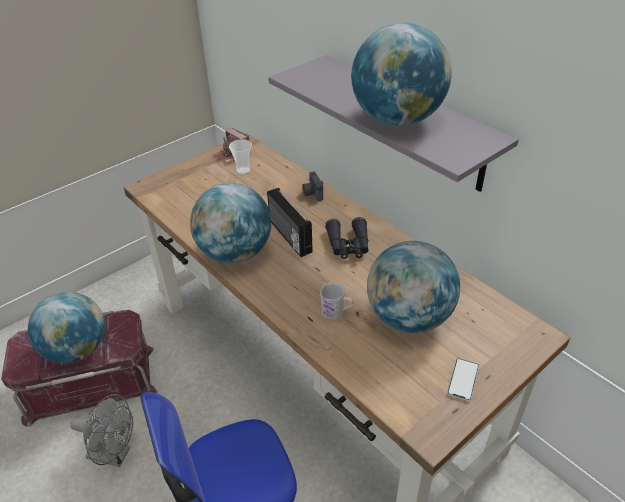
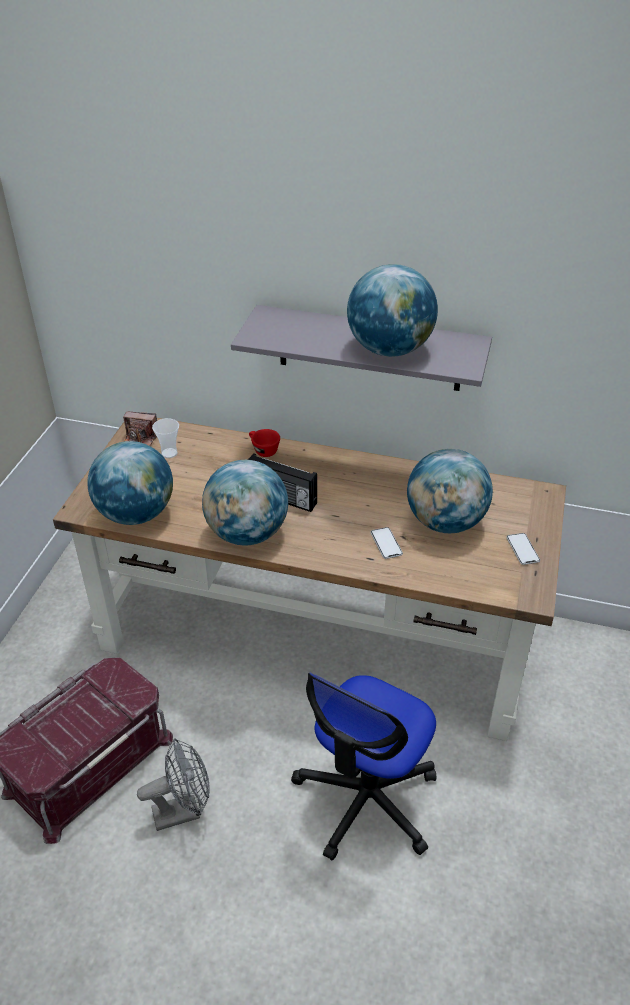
camera: 35 degrees left, 0 degrees up
(77, 350) = (85, 723): globe -> globe (136, 514)
(312, 193) = (263, 450): camera -> red cup
(336, 312) = (386, 543): white mug -> phone
(348, 245) = (342, 484): black binoculars -> none

